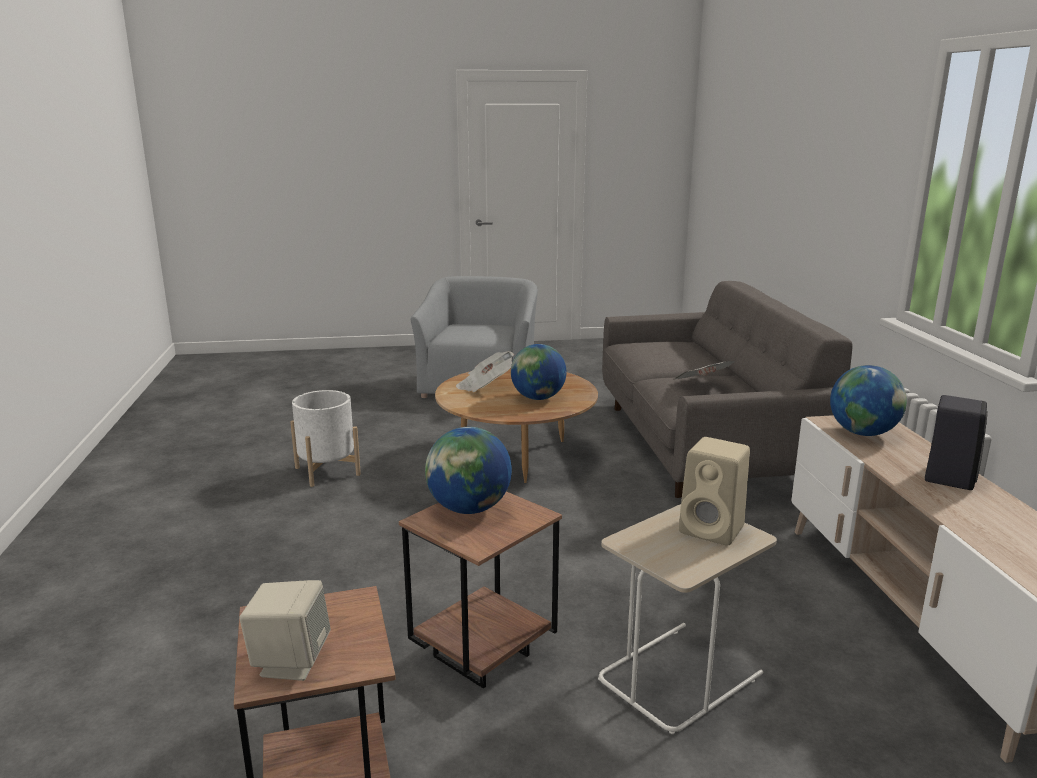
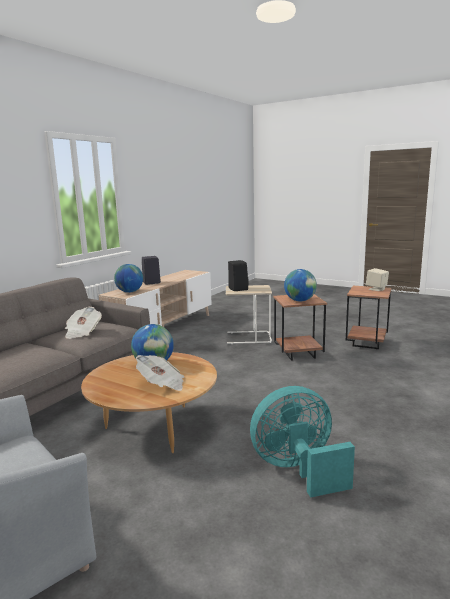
camera: 140 degrees left, 5 degrees down
(327, 471) = (298, 470): white planter -> turquoise fan
(713, 530) = (237, 289): beige speaker -> black speaker

